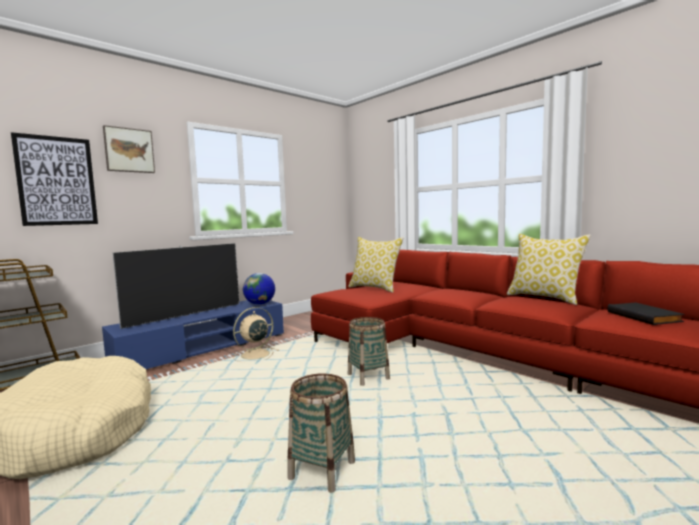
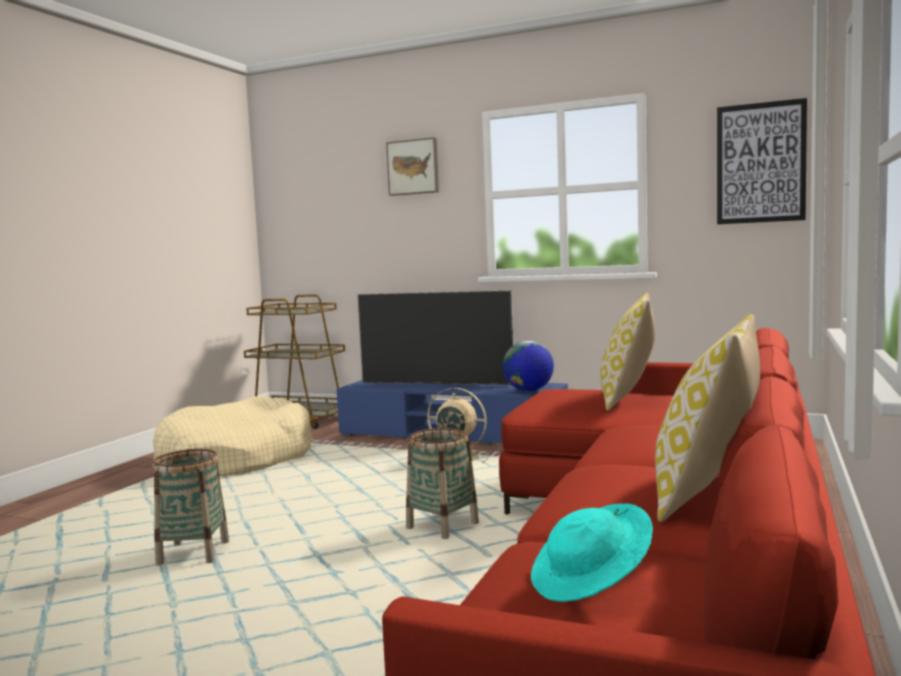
camera: 65 degrees right, 0 degrees up
(57, 181) = (349, 213): picture -> picture (760, 163)
(645, 317) = (591, 582): black book -> turquoise hat

